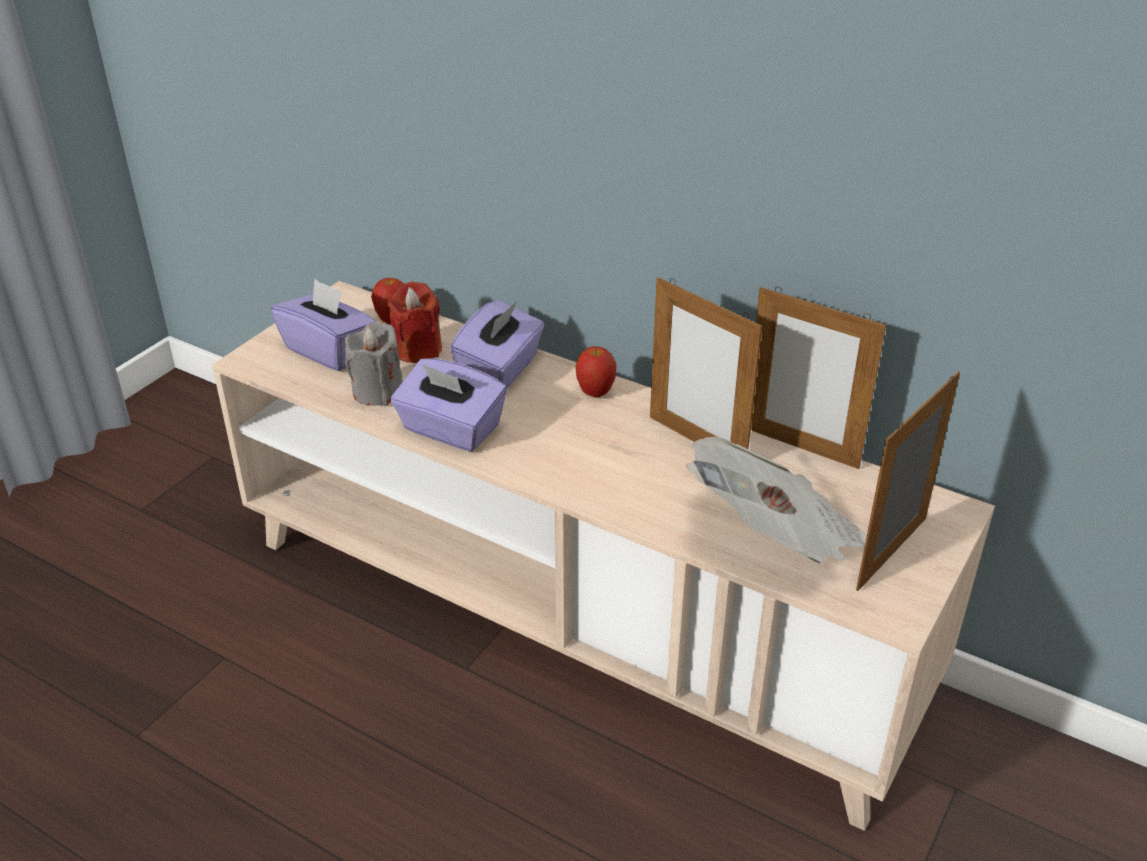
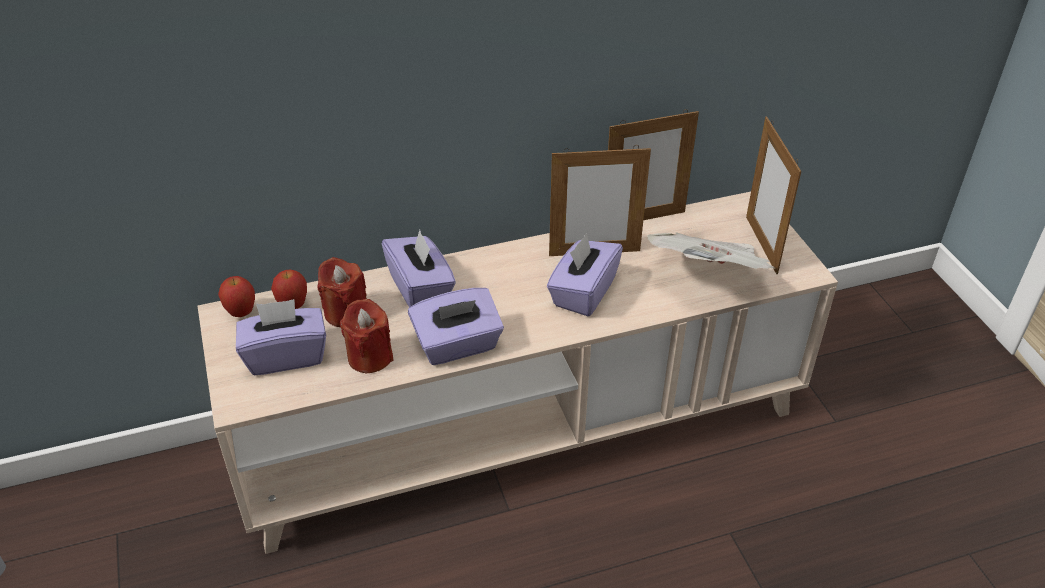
camera: 50 degrees left, 5 degrees up
(378, 391) = (370, 357): grey candle -> red candle
(595, 393) = (498, 263): apple -> apple (241, 313)
(625, 465) = (583, 293): none -> purple tissue box

